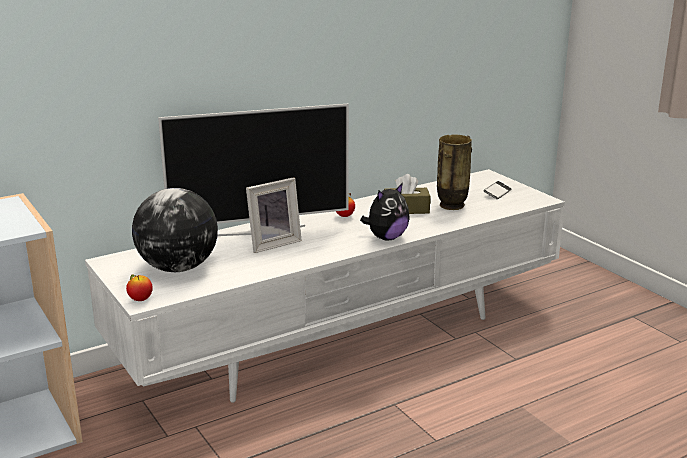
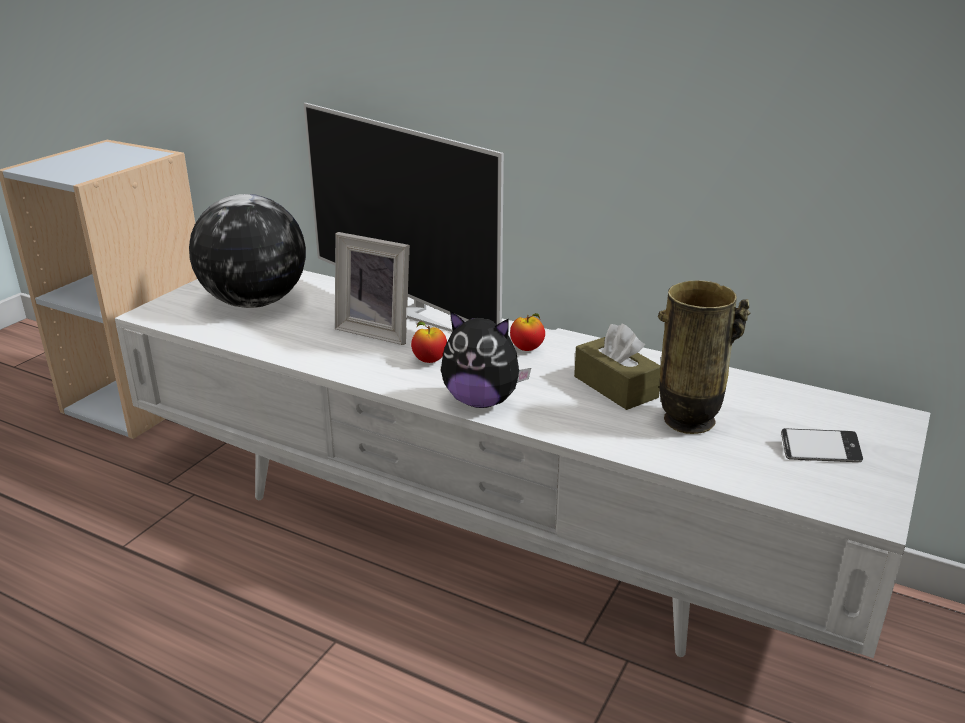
camera: 60 degrees right, 5 degrees up
(140, 299) = (156, 310): apple -> apple (429, 360)

